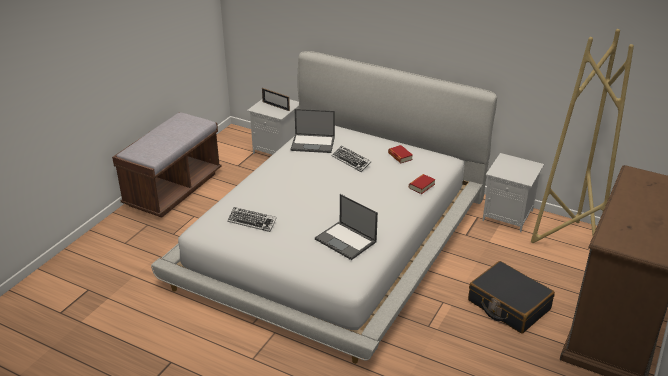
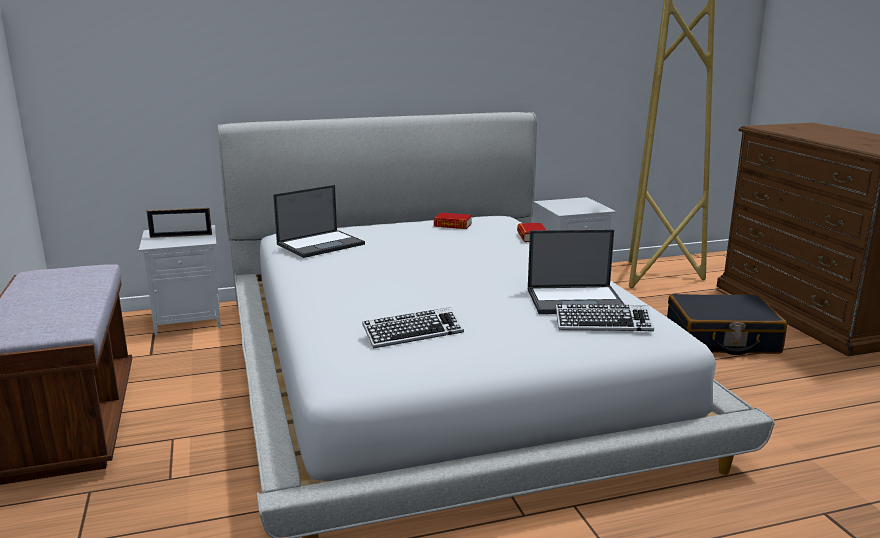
camera: 45 degrees left, 15 degrees down
(351, 161) = (407, 243): keyboard -> keyboard (603, 324)

